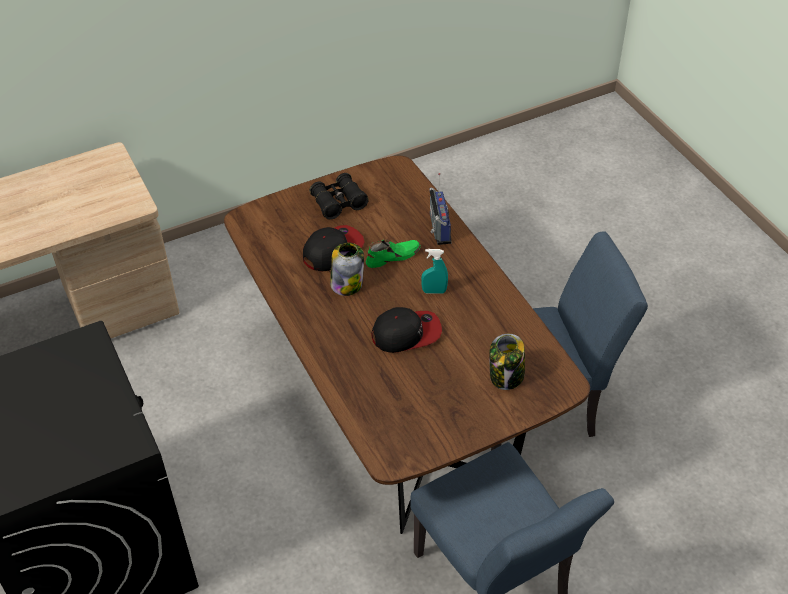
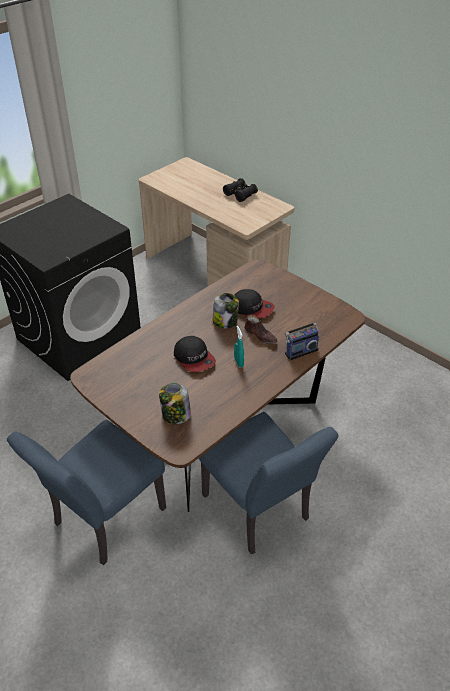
camera: 70 degrees right, 5 degrees down
(339, 203) = (297, 300): black binoculars -> black binoculars (240, 194)
(392, 256) = (261, 335): green shoe -> brown shoe

